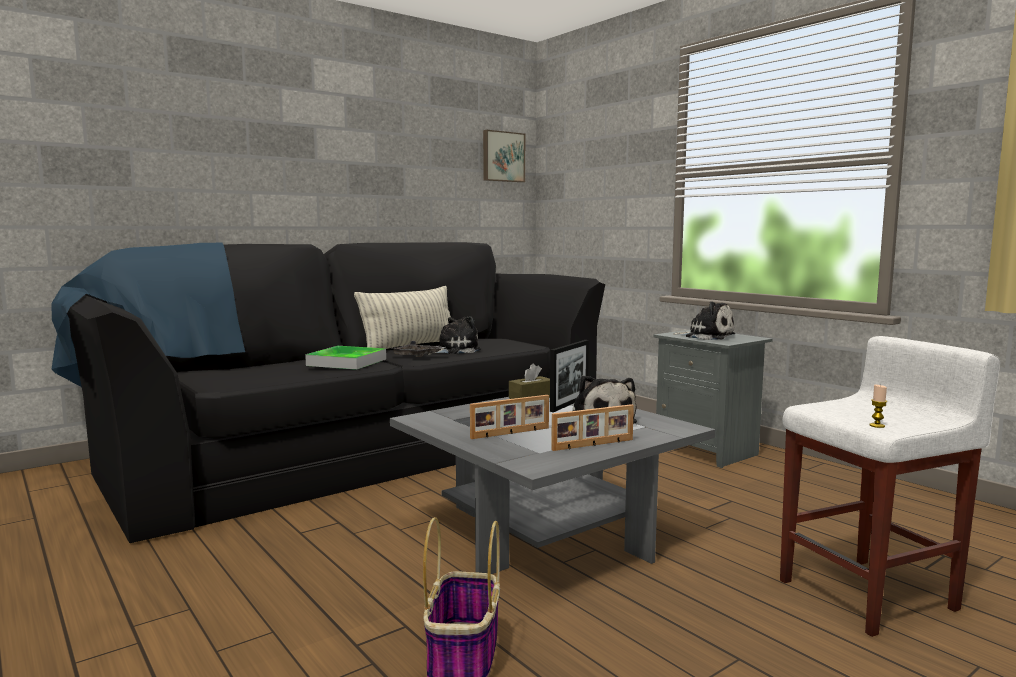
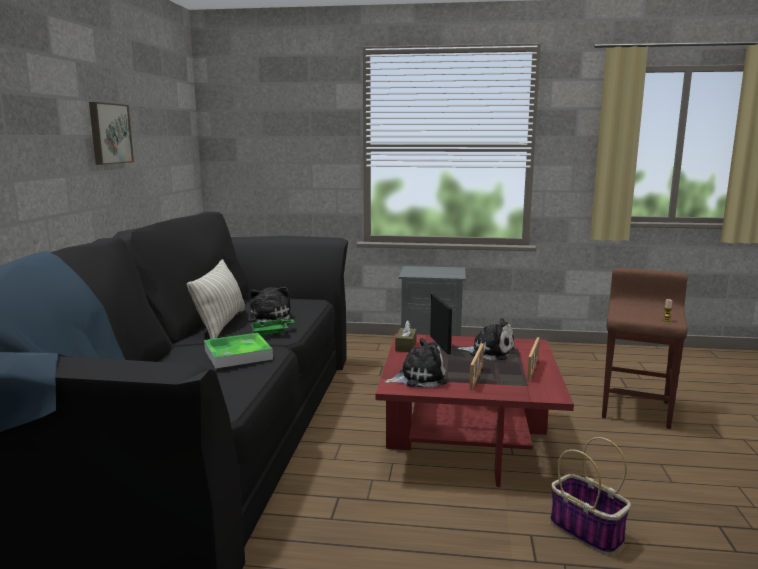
camera: 45 degrees left, 5 degrees up
(417, 356) = (271, 333): grey tray -> green tray
(502, 156) = (181, 122): picture -> picture (109, 133)
(546, 532) = (468, 440): grey coffee table -> red coffee table
(707, 336) = (432, 272): plush toy -> plush toy (418, 378)
(869, 594) = (635, 409): white stool -> brown stool

